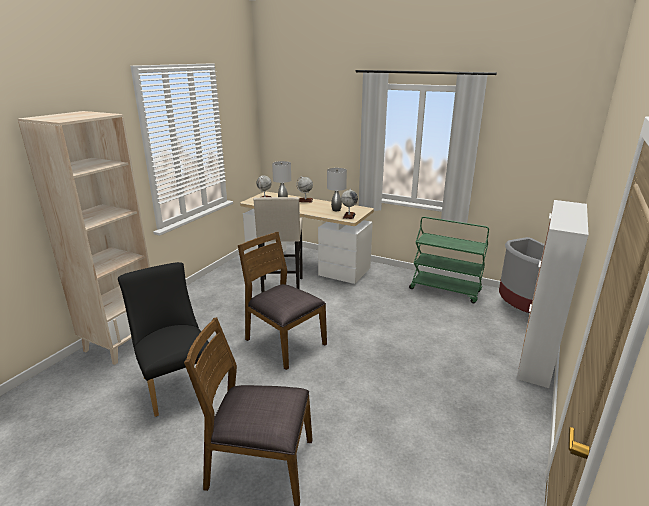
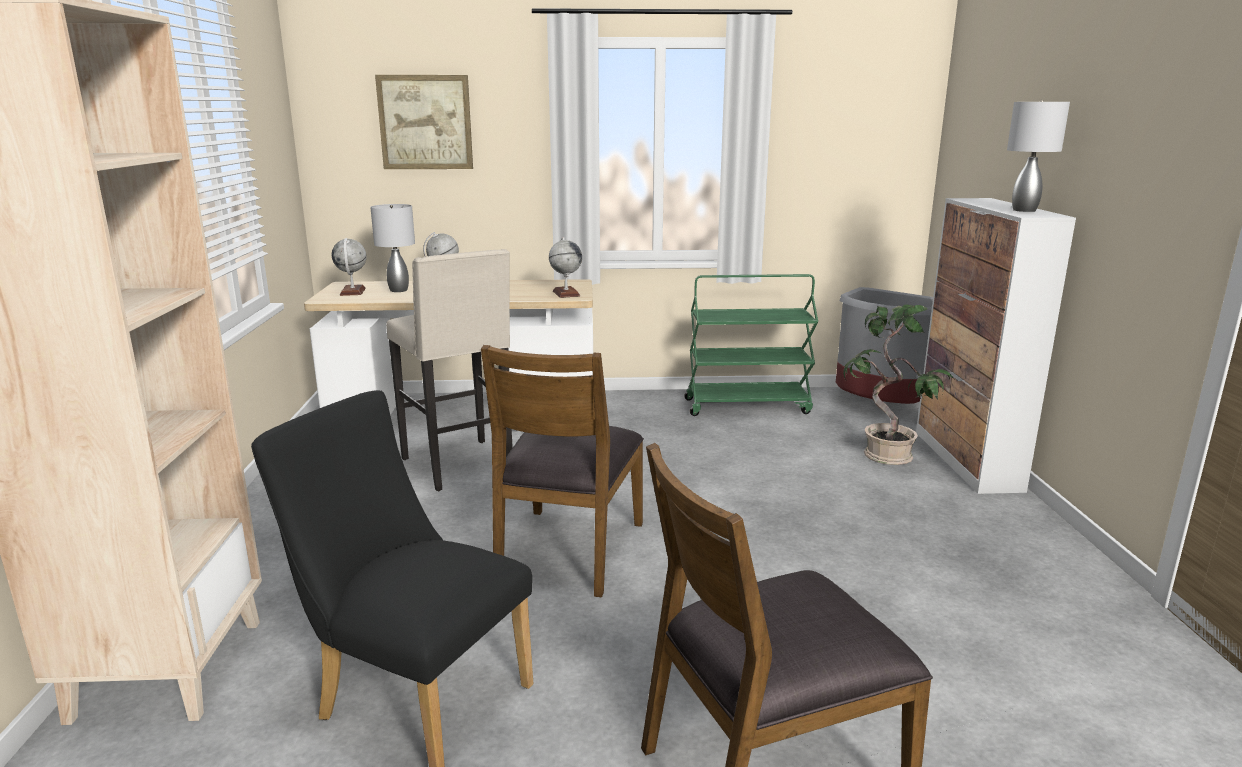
camera: 30 degrees left, 5 degrees down
(284, 342) = (568, 551): brown chair -> brown chair turned 90 degrees counterclockwise
(309, 122) = (425, 122): none -> picture
(336, 210) = (528, 289): grey table lamp -> grey table lamp (1023, 210)
(489, 340) = (885, 456): none -> potted plant

